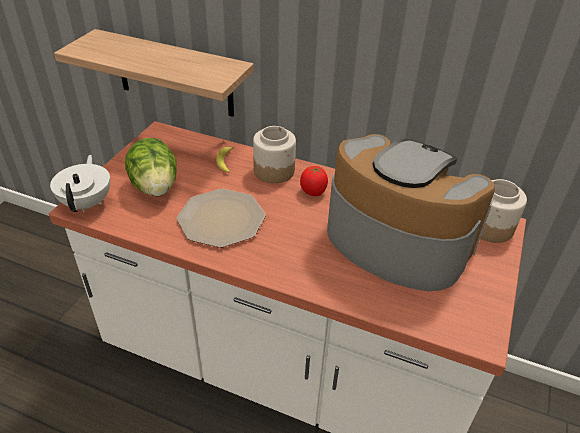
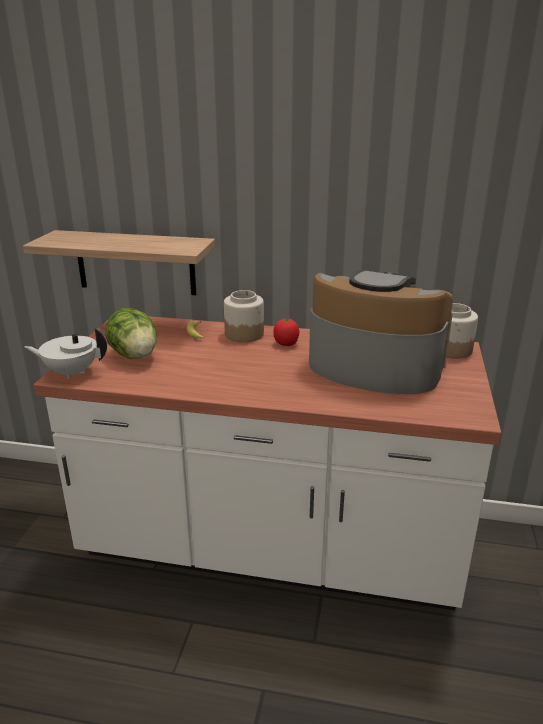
camera: 10 degrees left, 15 degrees down
(87, 202) = (71, 372): white teapot -> white teapot turned 75 degrees counterclockwise
(221, 219) = (208, 370): plate -> none

